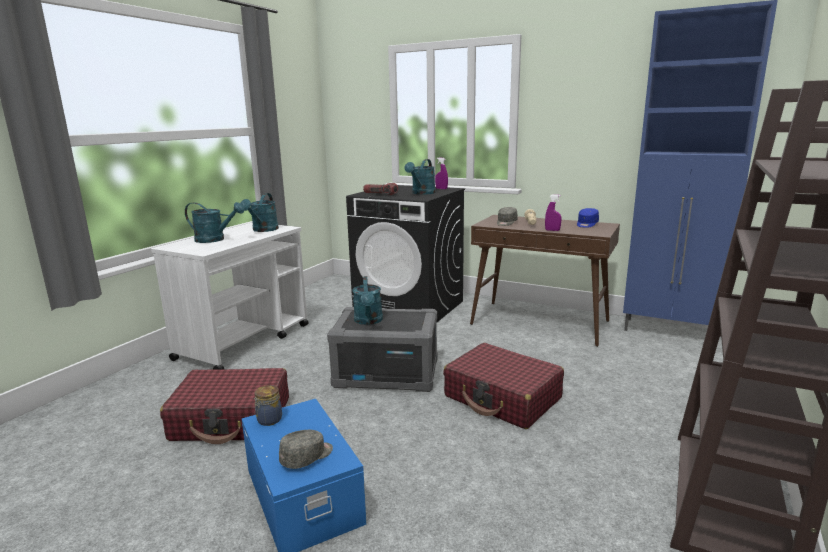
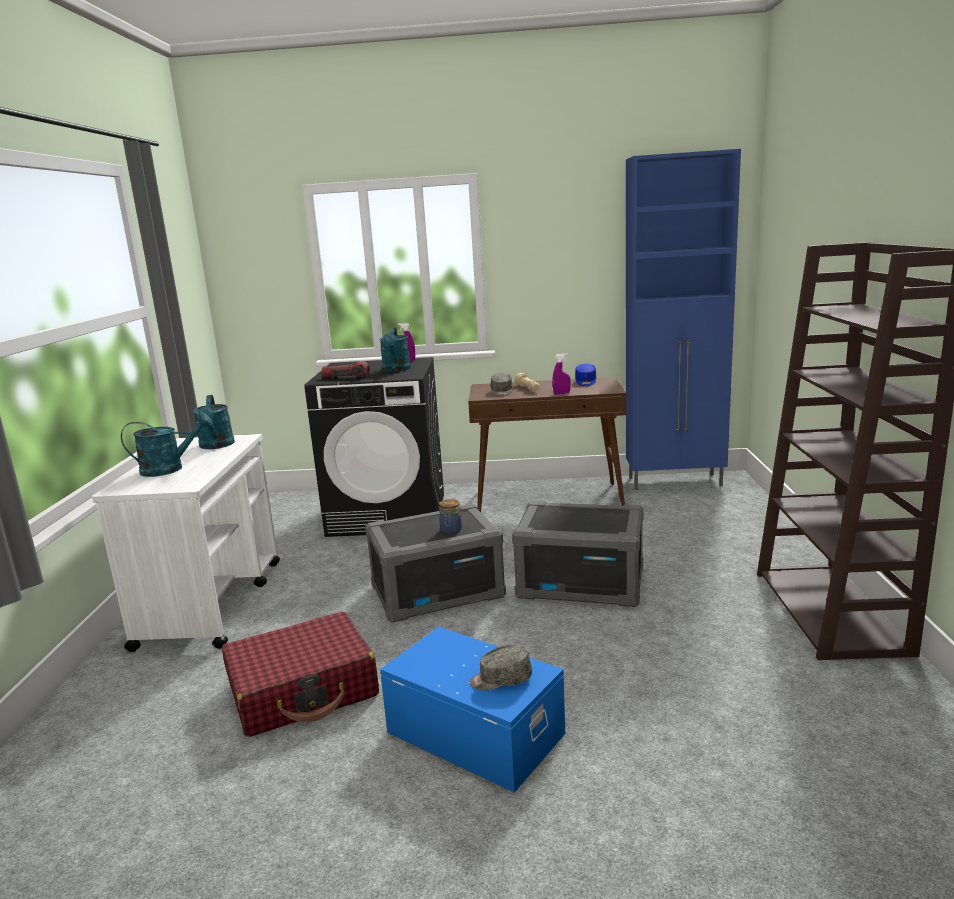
camera: 25 degrees left, 0 degrees up
(268, 420) = (415, 661): jar -> jar (450, 530)
(307, 457) = (500, 679): grey cap -> grey cap turned 120 degrees counterclockwise
(368, 321) = (414, 532): turquoise watering can -> none
(502, 398) = (581, 583): red suitcase -> grey storage box

